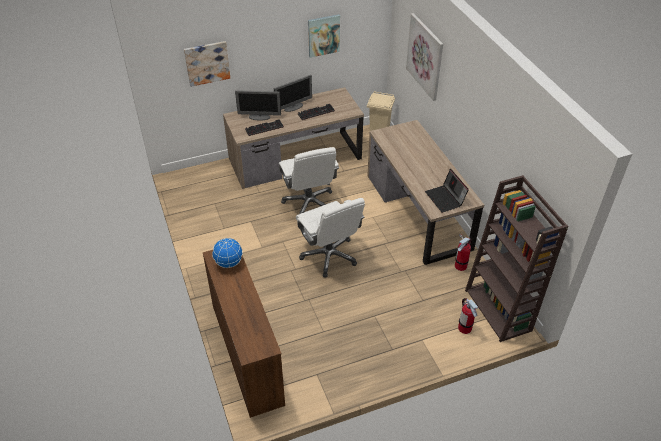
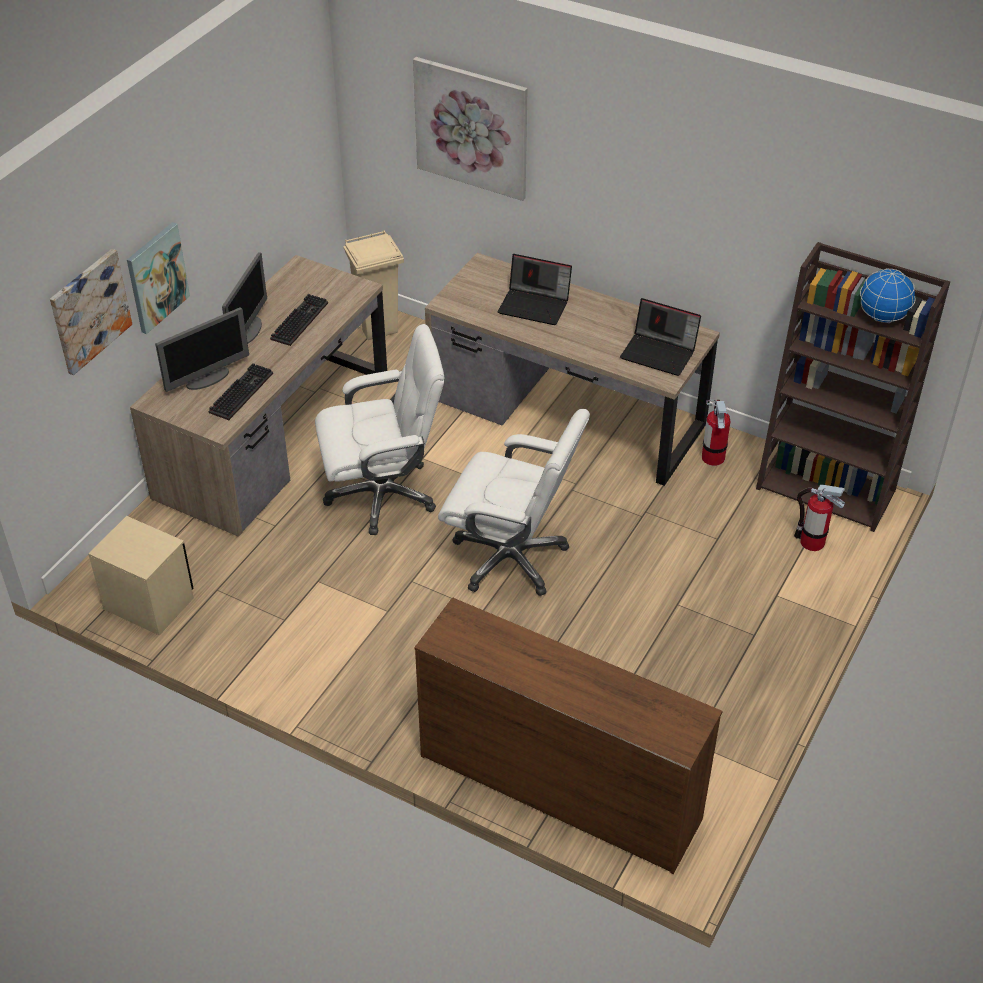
camera: 40 degrees left, 0 degrees up
(189, 195) = (149, 603): none -> beige nightstand
(228, 263) = (479, 636): globe -> globe (882, 317)
(309, 203) = (383, 494): white office chair -> white office chair turned 45 degrees counterclockwise
(323, 35) = (251, 165): picture -> picture (156, 277)
(415, 152) = (535, 305): none -> laptop

